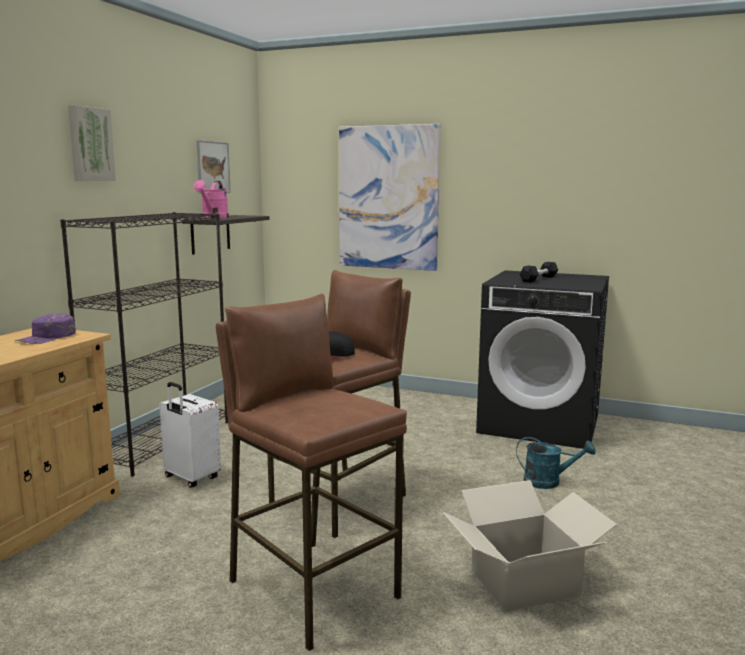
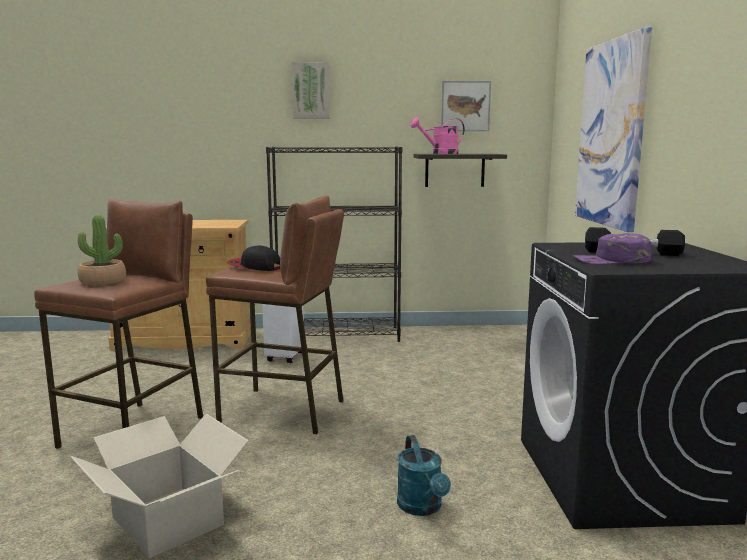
camera: 65 degrees right, 0 degrees up
(47, 337) = (215, 223): purple cap -> purple cap (611, 260)
(324, 407) = (103, 281): none -> potted plant

